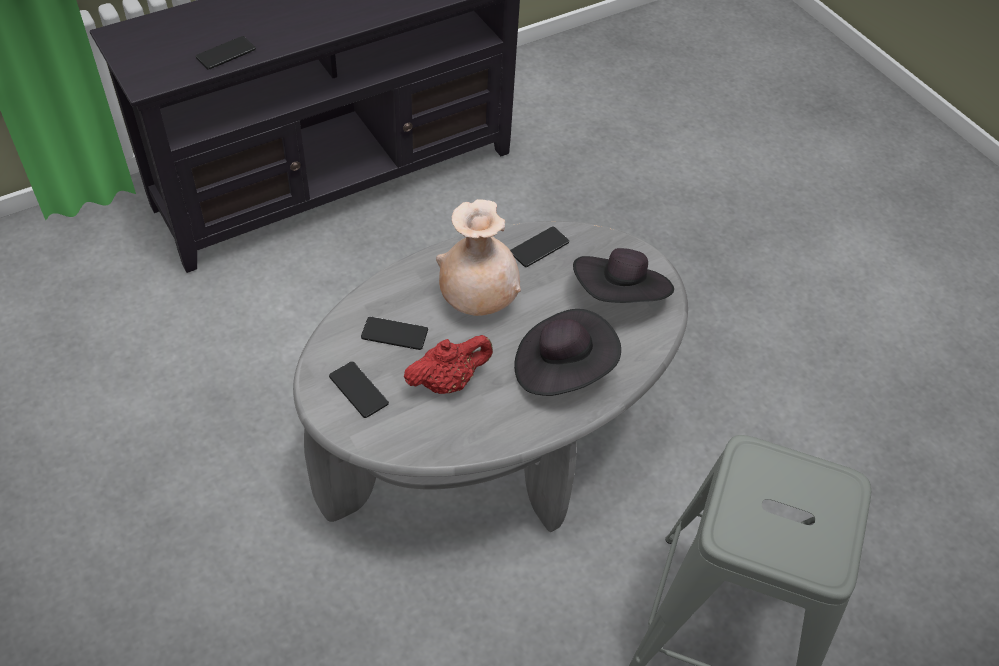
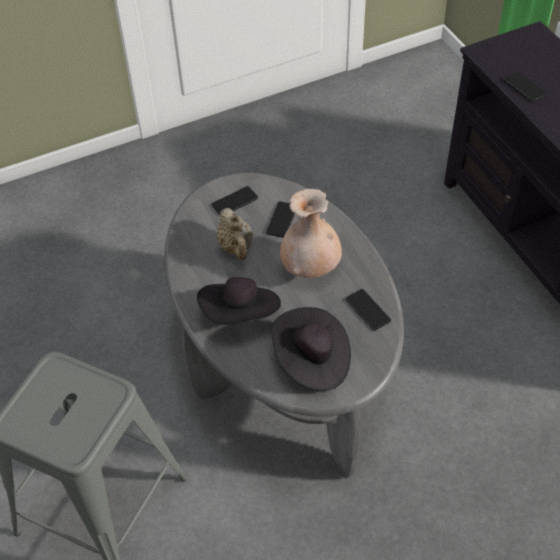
camera: 100 degrees right, 0 degrees up
(448, 381) = (236, 247): red teapot -> beige teapot

